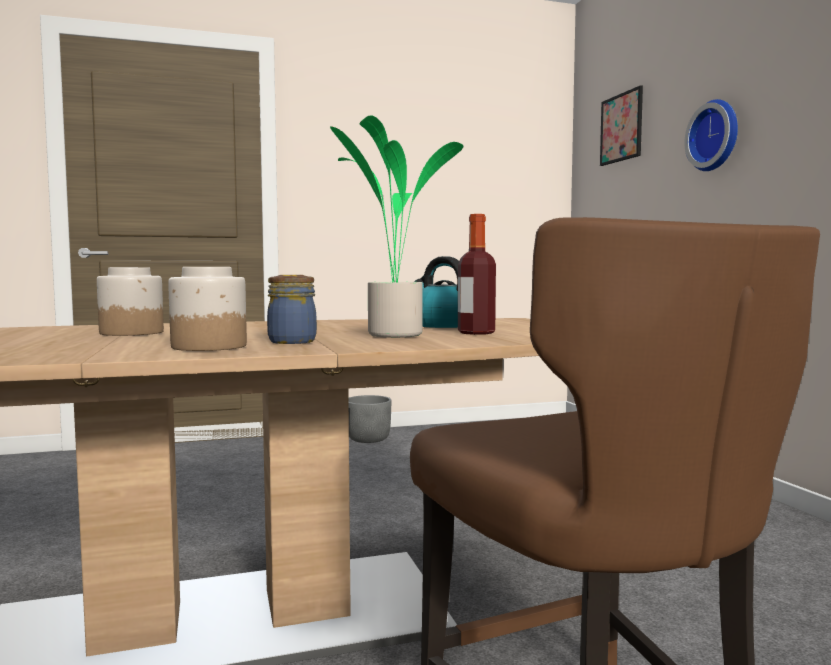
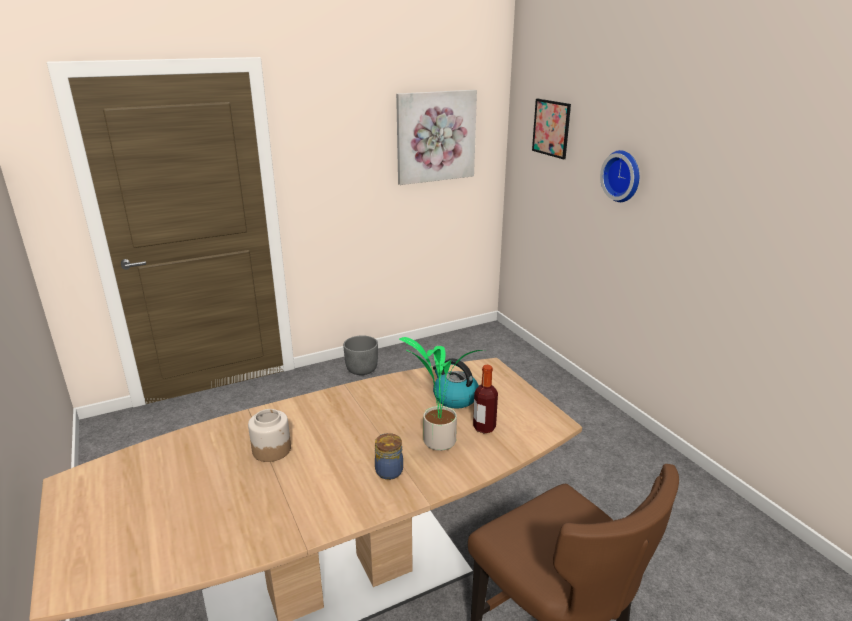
camera: 10 degrees left, 20 degrees up
(208, 346) = (349, 494): jar -> none
(479, 154) = (435, 136): none -> picture

